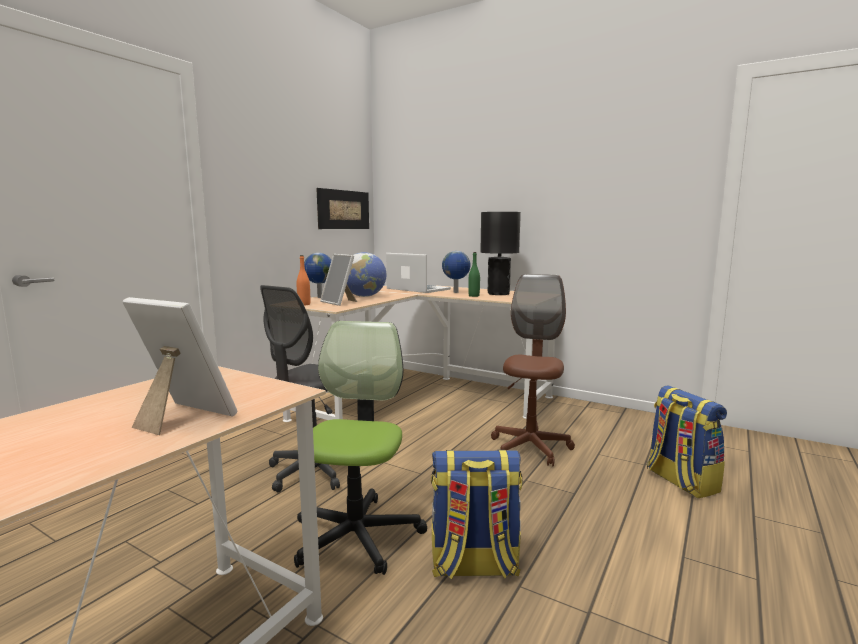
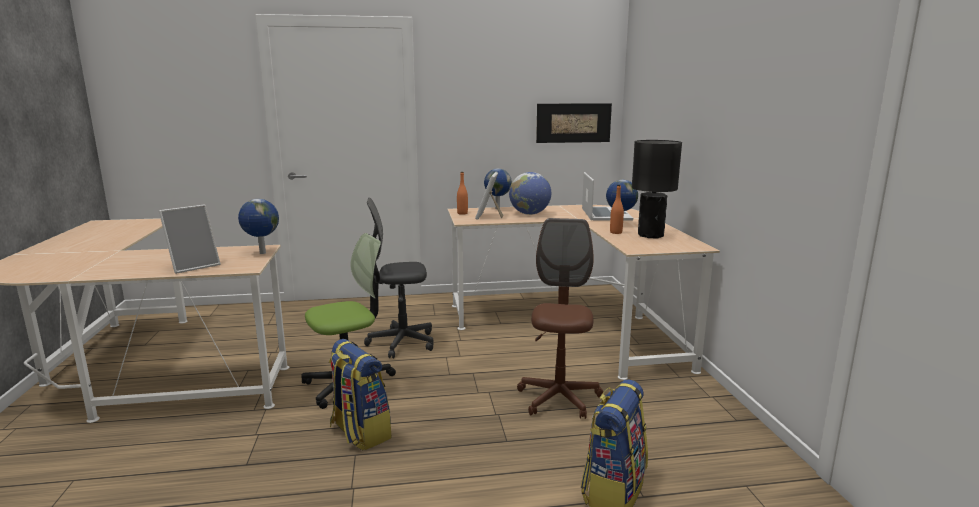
camera: 50 degrees right, 5 degrees up
(181, 418) = (194, 266): picture frame -> picture frame turned 60 degrees clockwise
(229, 376) = (262, 253): none -> globe
(474, 296) = (616, 232): green bottle -> orange bottle
(530, 448) = (559, 398): brown office chair -> brown office chair turned 60 degrees counterclockwise

